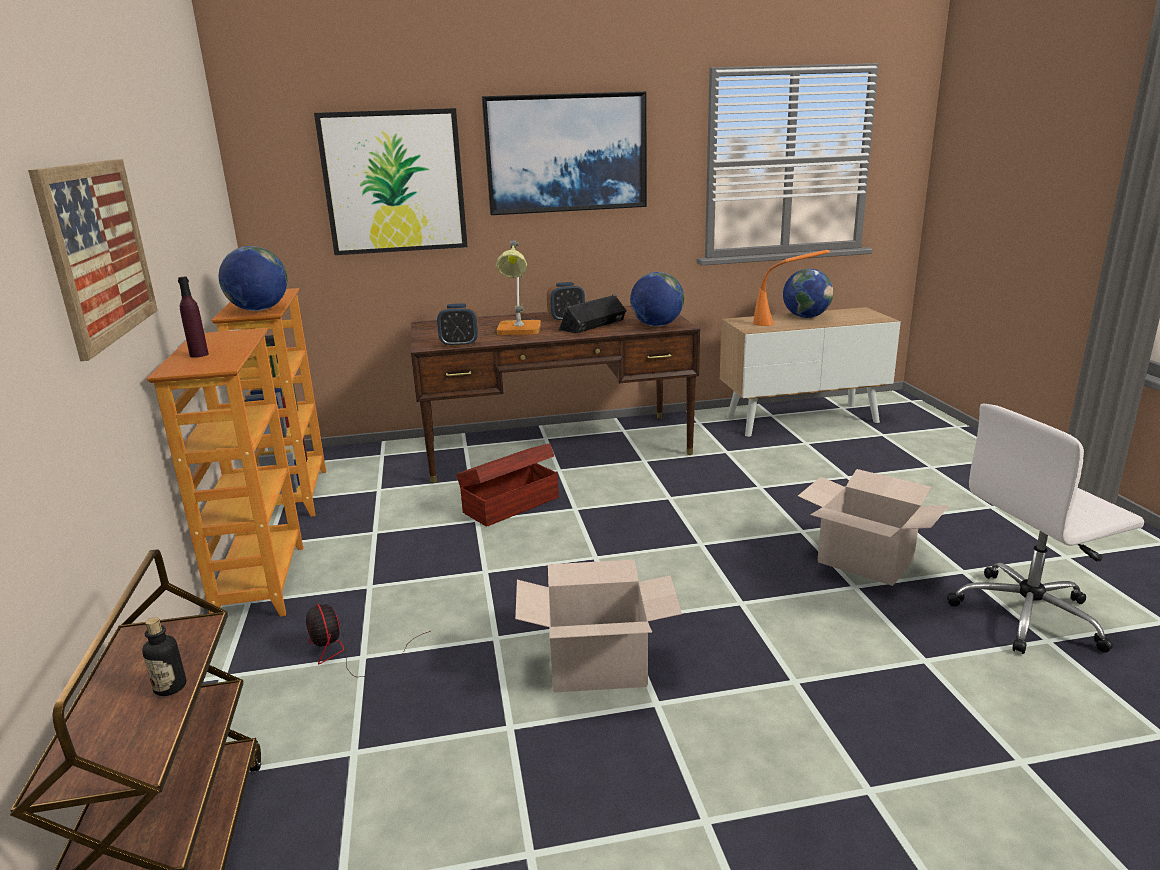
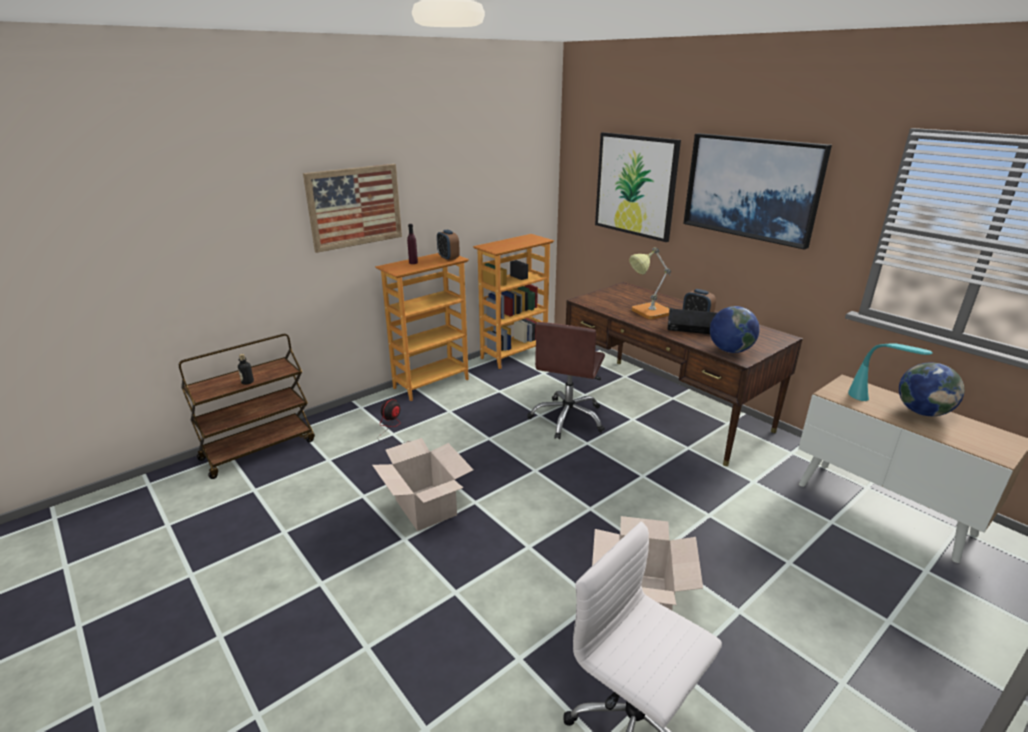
camera: 60 degrees right, 5 degrees up
(259, 310) = (499, 247): globe -> none
(459, 344) = (597, 306): alarm clock -> alarm clock (448, 258)
(509, 505) = (568, 418): brown storage box -> brown office chair
(788, 325) = (876, 408): orange table lamp -> turquoise table lamp

